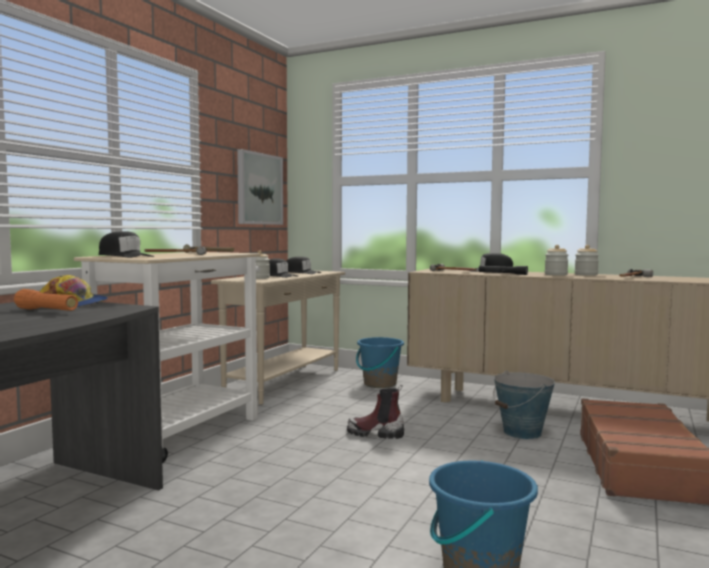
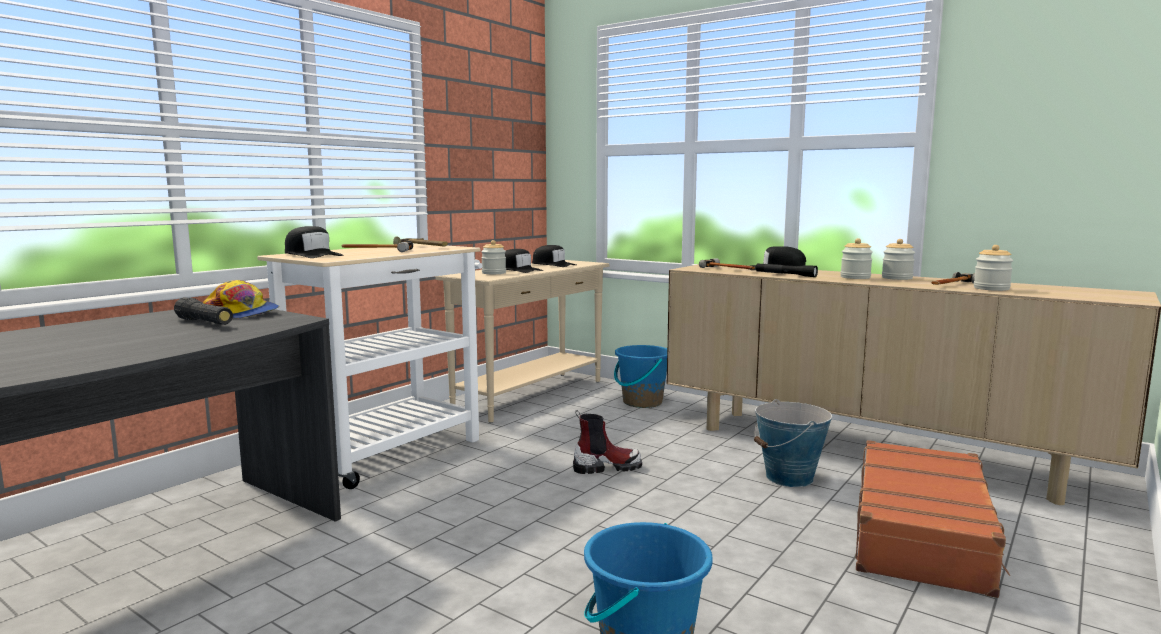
camera: 10 degrees right, 5 degrees up
(46, 311) = (205, 323): orange flashlight -> black flashlight
(259, 189) = (506, 162): picture -> none
(375, 433) = (606, 467): boot -> boot turned 150 degrees clockwise
(661, 279) = (991, 288): none -> jar

